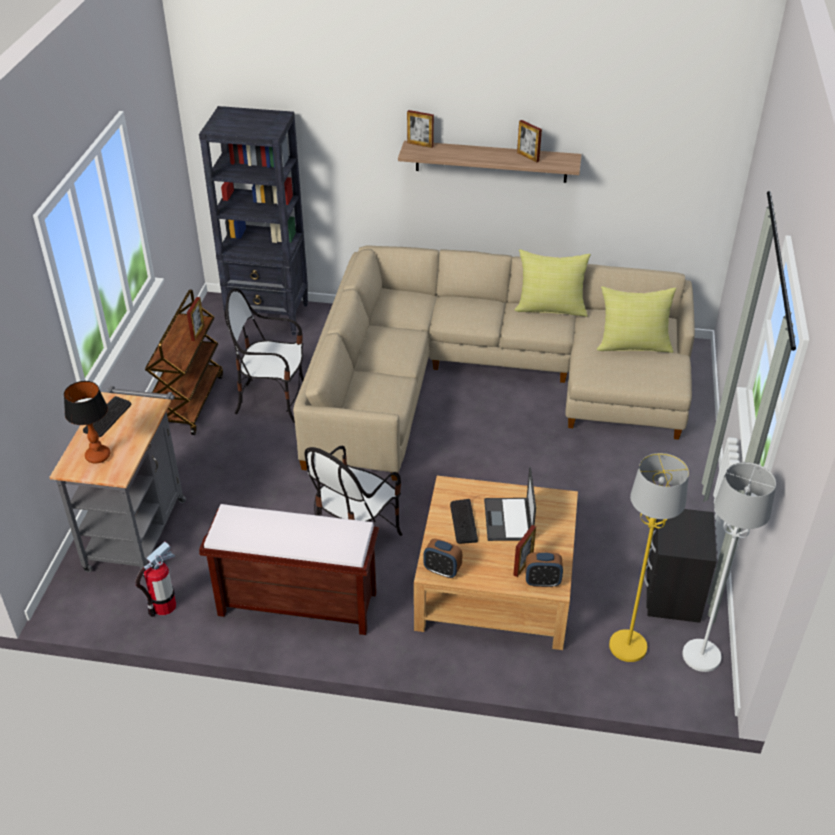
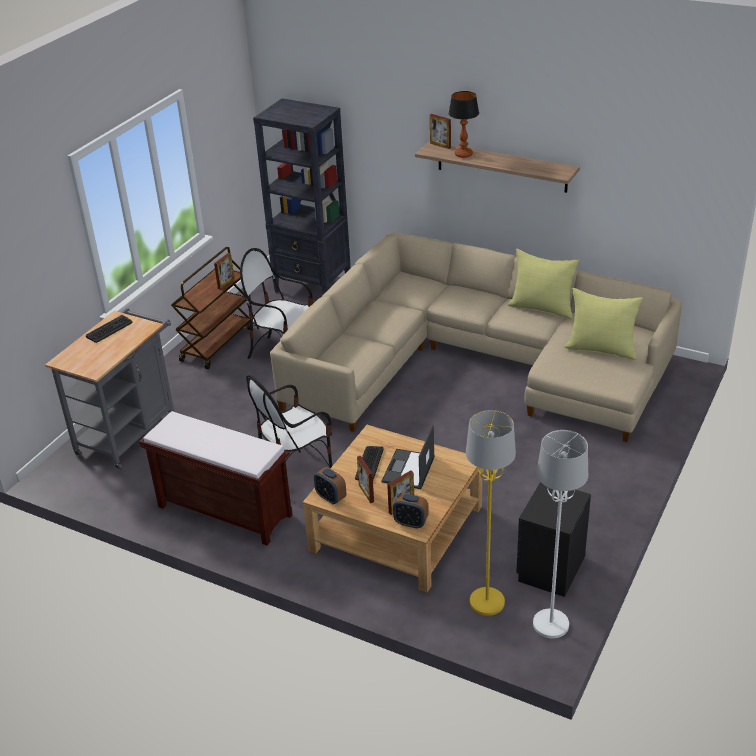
camera: 20 degrees right, 5 degrees down
(98, 456) = (87, 356): table lamp -> table lamp (464, 154)
(164, 606) = (121, 492): fire extinguisher -> none
(528, 157) = (528, 164): picture frame -> picture frame (366, 493)

